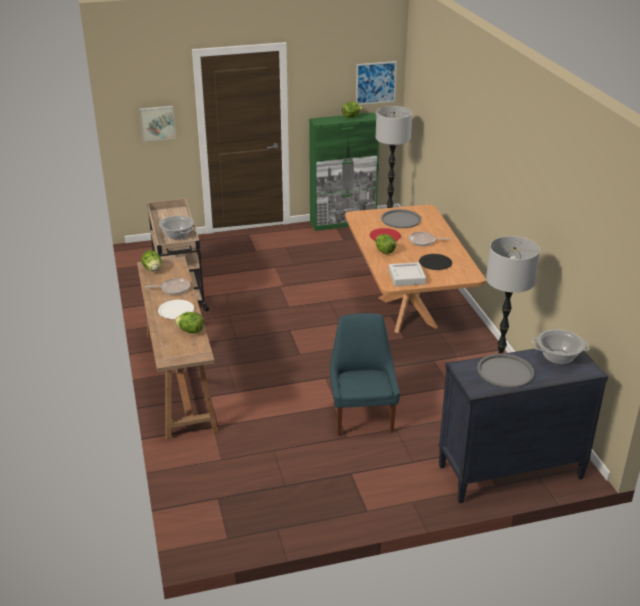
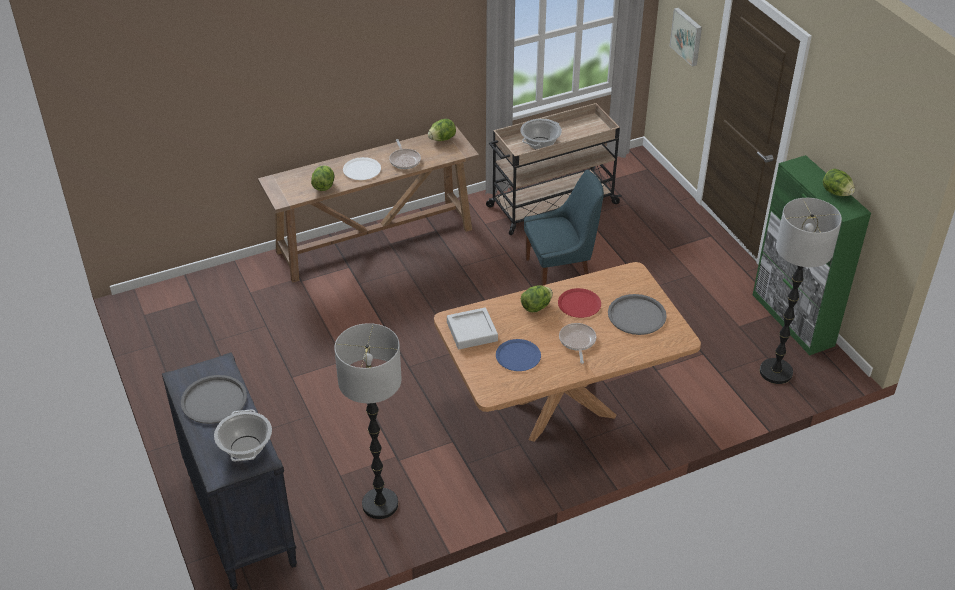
camera: 80 degrees right, 10 degrees up
(362, 416) = (329, 386): blue chair -> blue chair (560, 272)
(375, 83) = (886, 175): picture -> none
(435, 263) = (518, 356): black plate -> blue plate

